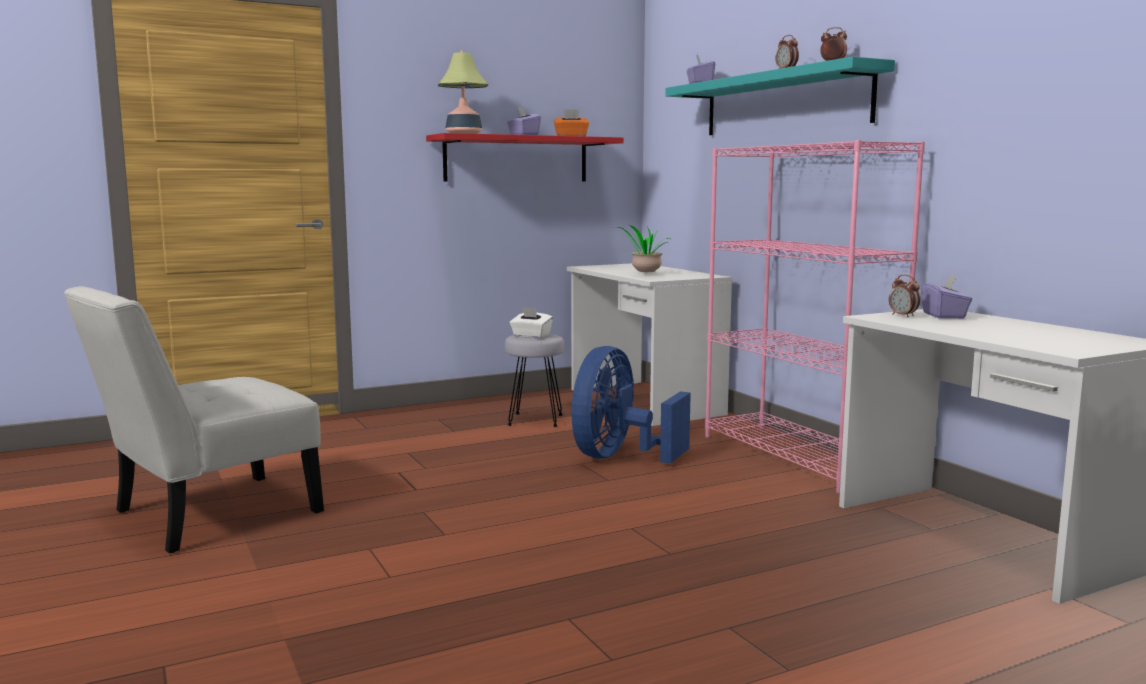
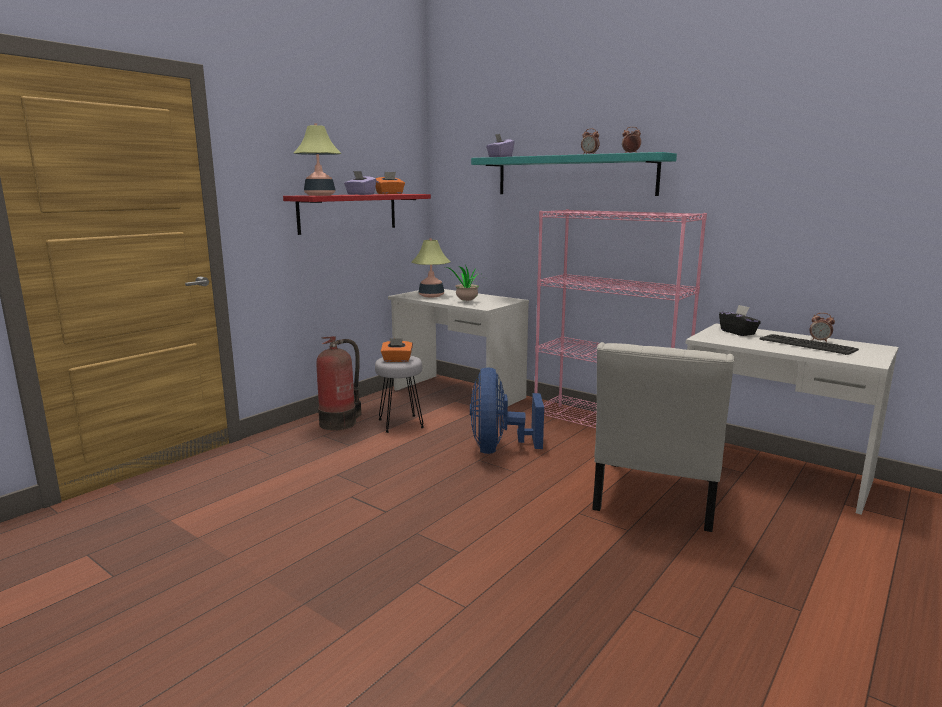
camera: 25 degrees left, 5 degrees up
(206, 515) = (231, 583): white chair -> white chair (654, 499)
(471, 411) = (340, 422): none -> fire extinguisher
(531, 336) = (397, 360): white tissue box -> orange tissue box
(617, 268) = (431, 295): none -> table lamp
(903, 316) = (717, 335): alarm clock -> alarm clock (819, 341)
(944, 316) = (738, 332): purple tissue box -> black tissue box
(1019, 332) = (807, 345): none -> keyboard

